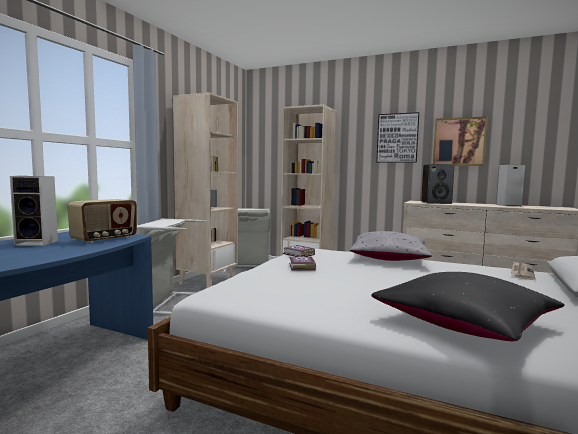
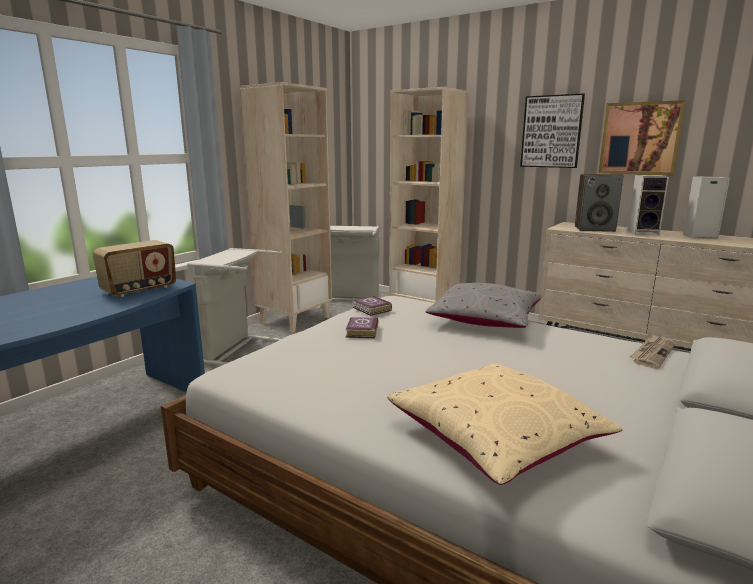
camera: 10 degrees right, 10 degrees up
(38, 243) = (67, 295): speaker -> speaker (644, 233)
(463, 323) = (495, 438): black pillow -> beige pillow

